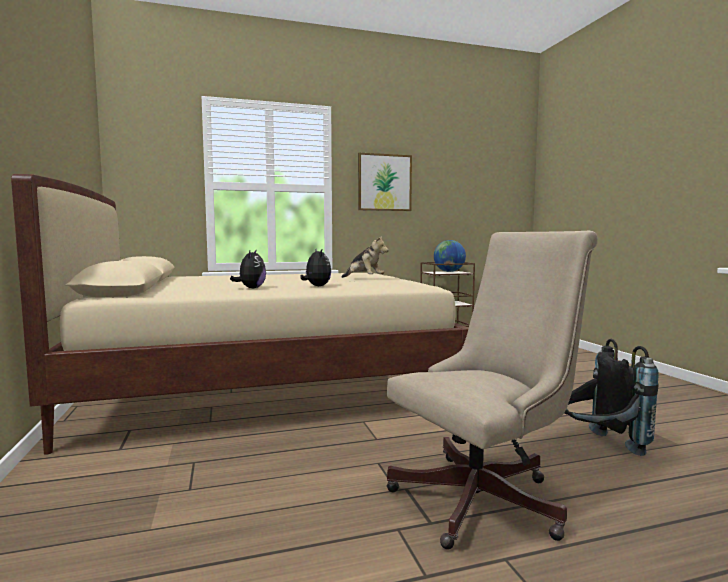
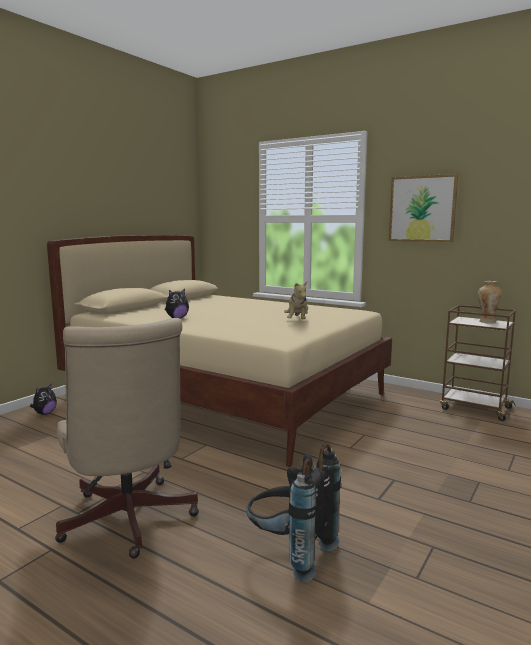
camera: 50 degrees right, 5 degrees up
(316, 286) = (213, 324): plush toy -> plush toy (45, 413)
(449, 272) = (487, 321): globe -> vase
(487, 498) = (128, 523): beige office chair -> beige office chair turned 45 degrees clockwise

